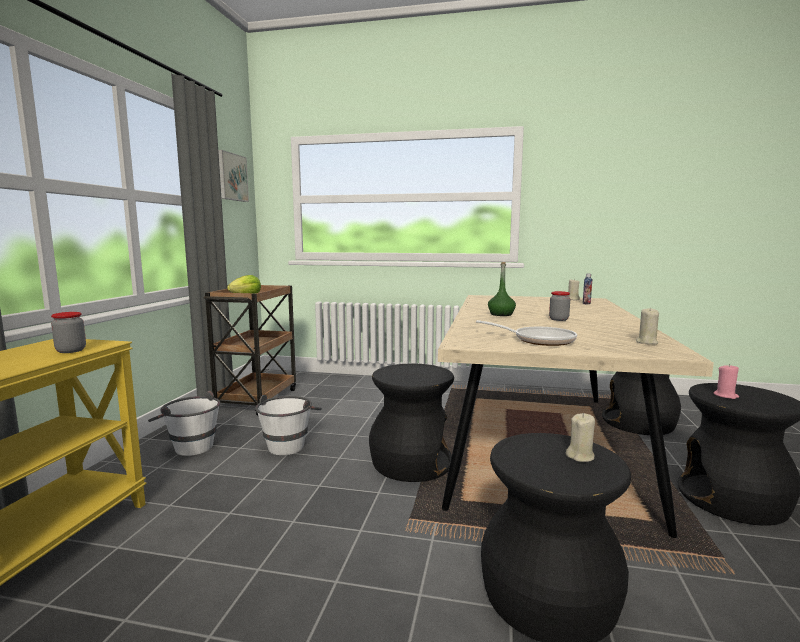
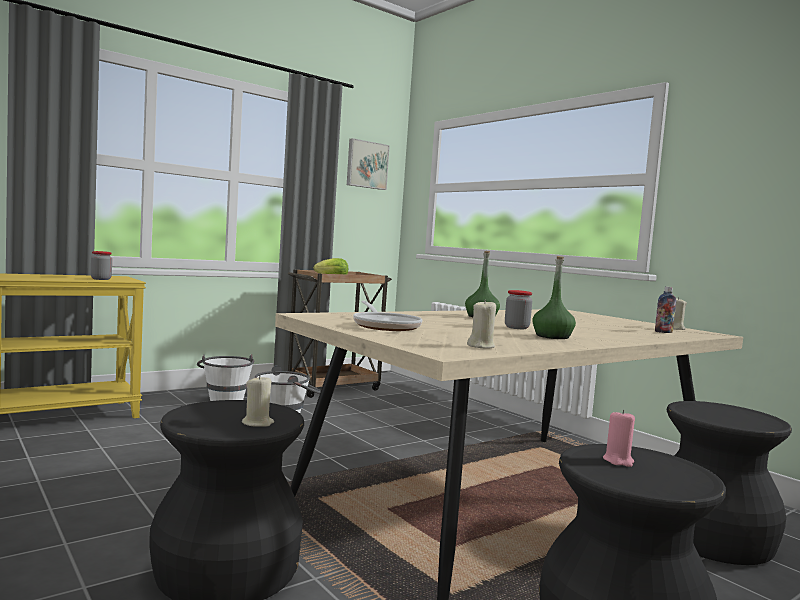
camera: 40 degrees right, 5 degrees down
(411, 463) = (344, 463): black stool -> none
(602, 322) = (552, 336): none -> green bottle

